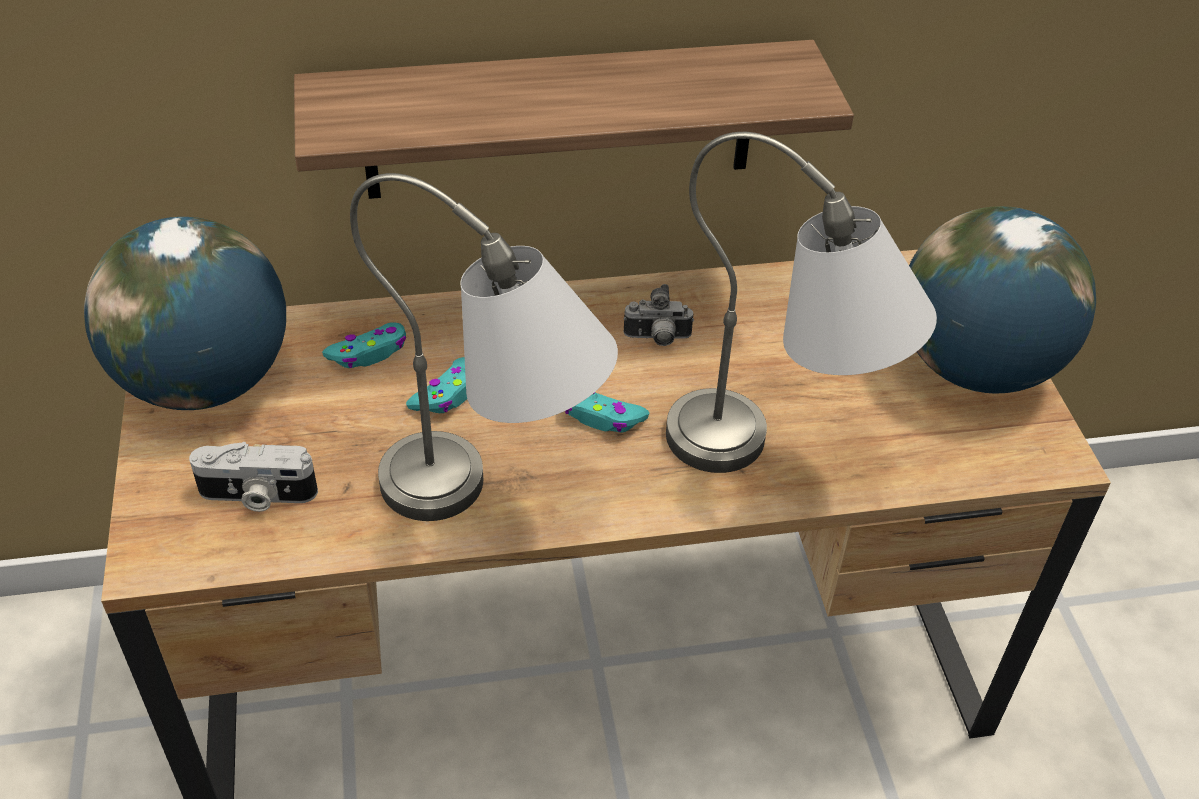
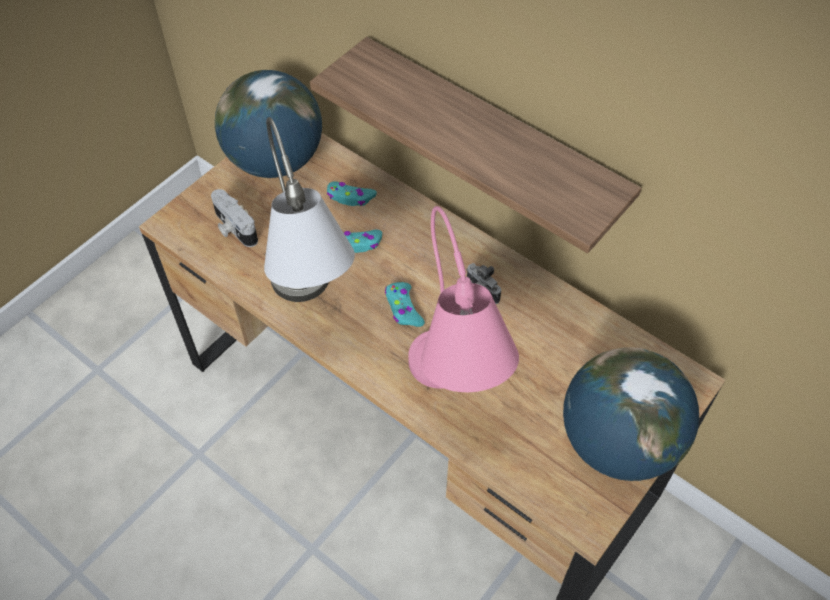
camera: 50 degrees right, 10 degrees up
(780, 458) = (452, 398): grey table lamp -> pink table lamp

